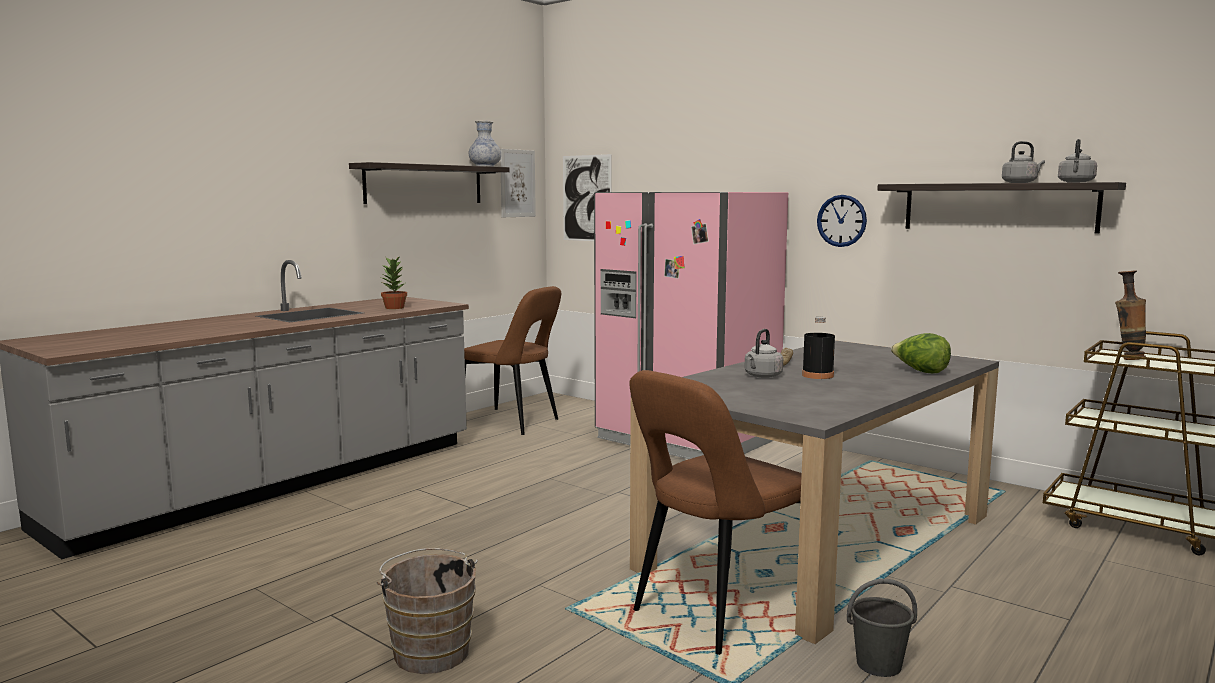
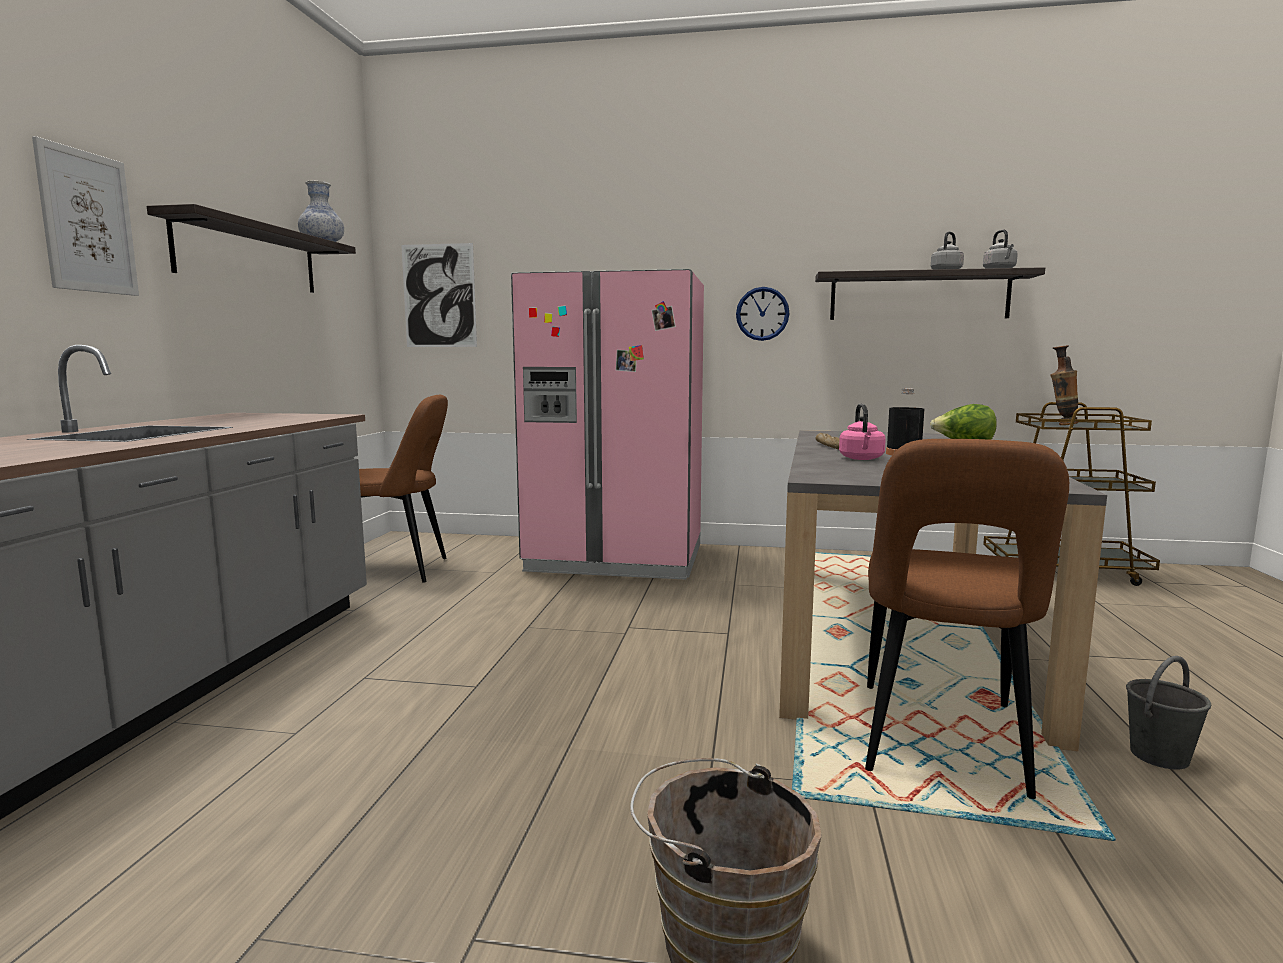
camera: 30 degrees left, 0 degrees up
(395, 308) = (267, 421): potted plant -> none
(517, 183) = (349, 274): picture -> picture (87, 222)
(762, 376) = (861, 459): grey kettle -> pink kettle

